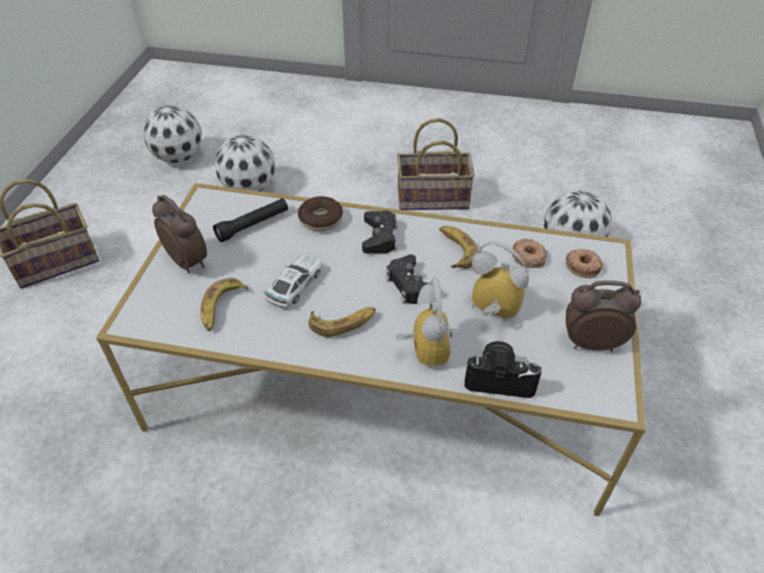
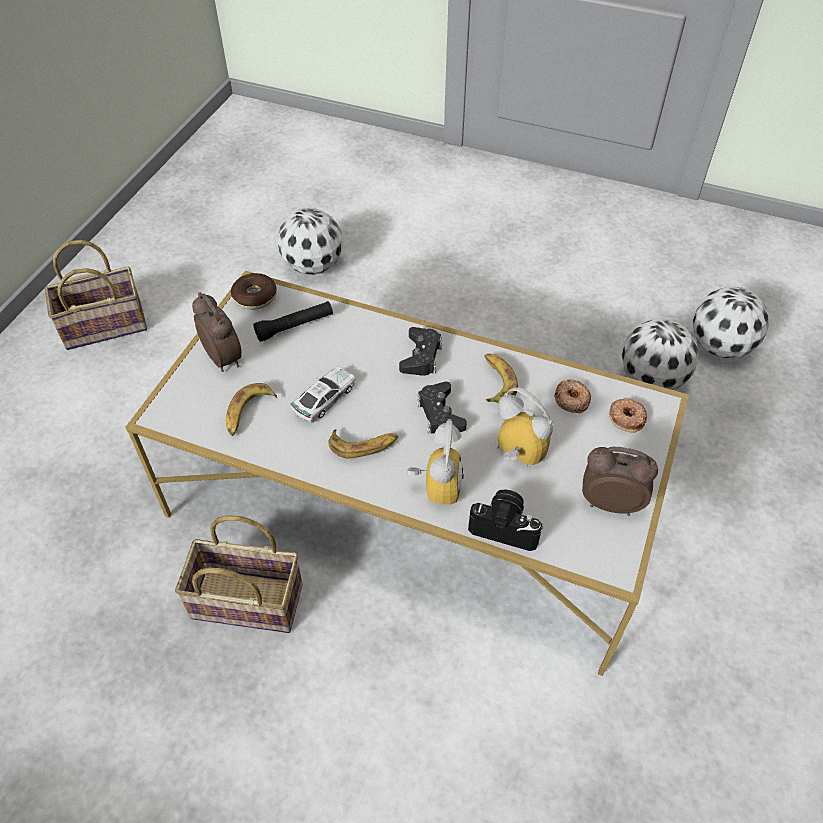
camera: 10 degrees right, 5 degrees up
(179, 157) = (244, 219): football -> football (719, 346)
(320, 219) = (365, 328): donut -> donut (255, 297)
(431, 199) = (508, 302): basket -> basket (244, 603)

